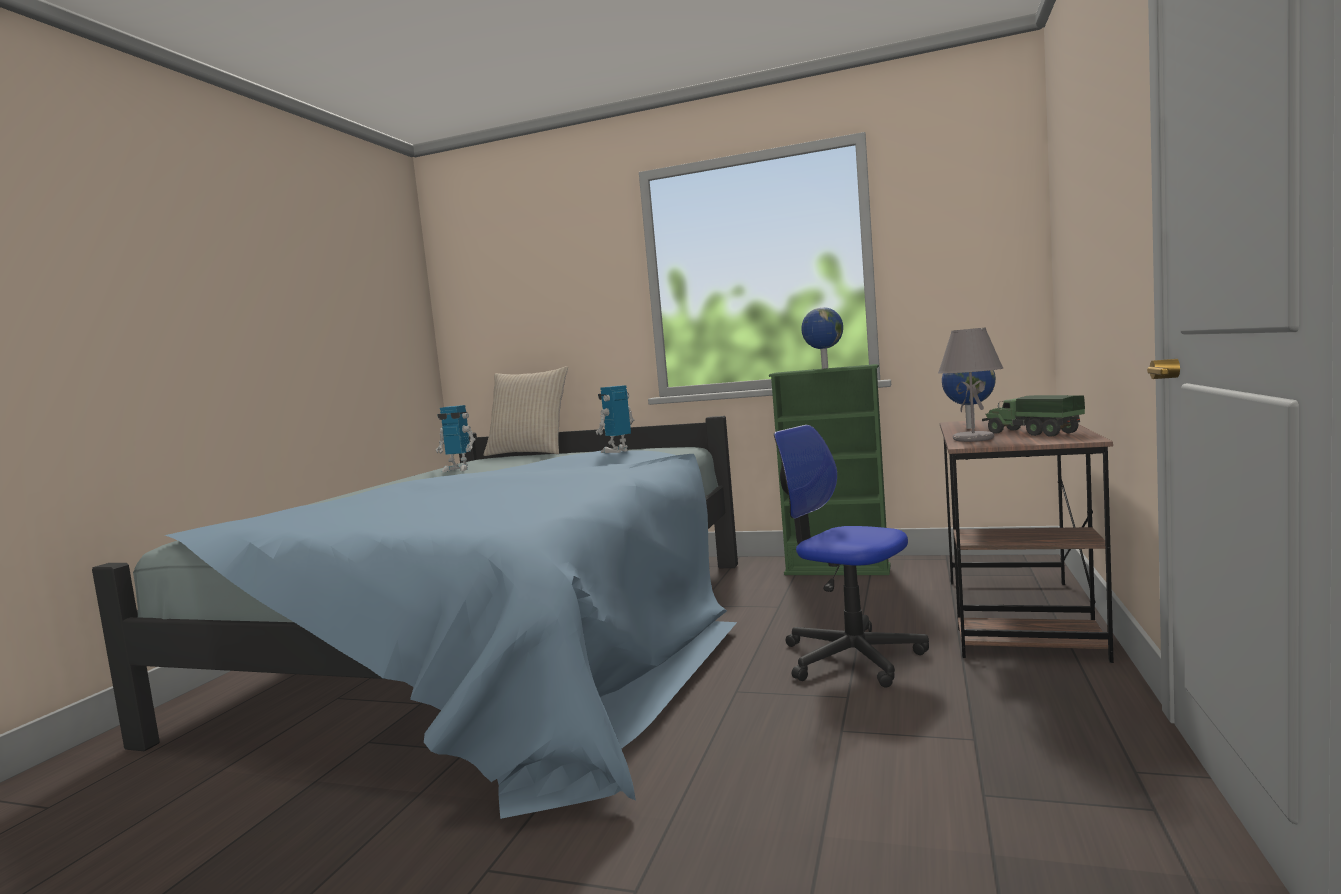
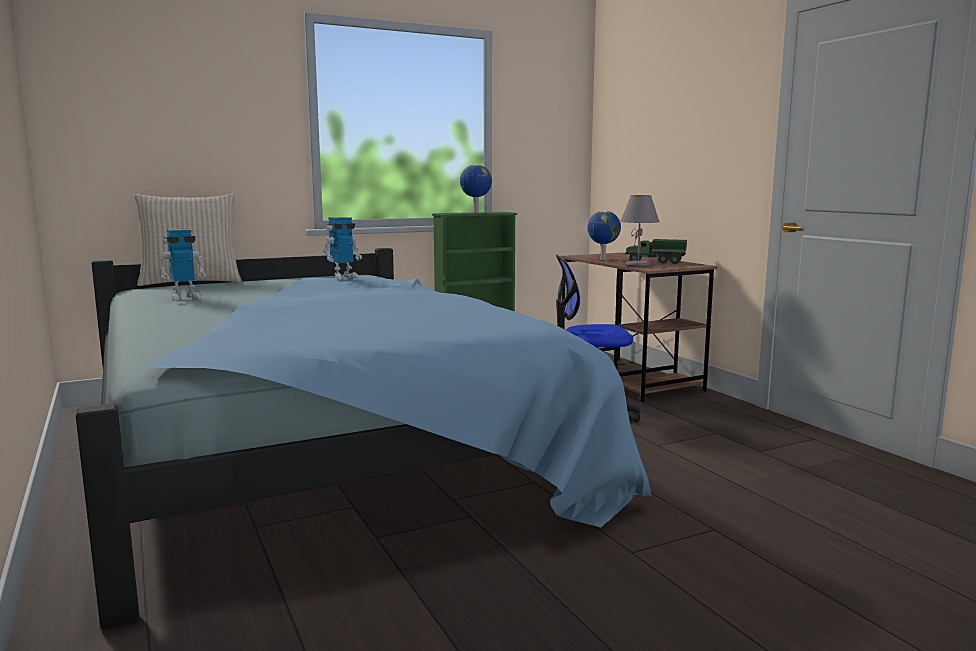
camera: 45 degrees left, 5 degrees up
(617, 451) = (343, 277): toy robot -> toy robot turned 135 degrees counterclockwise

